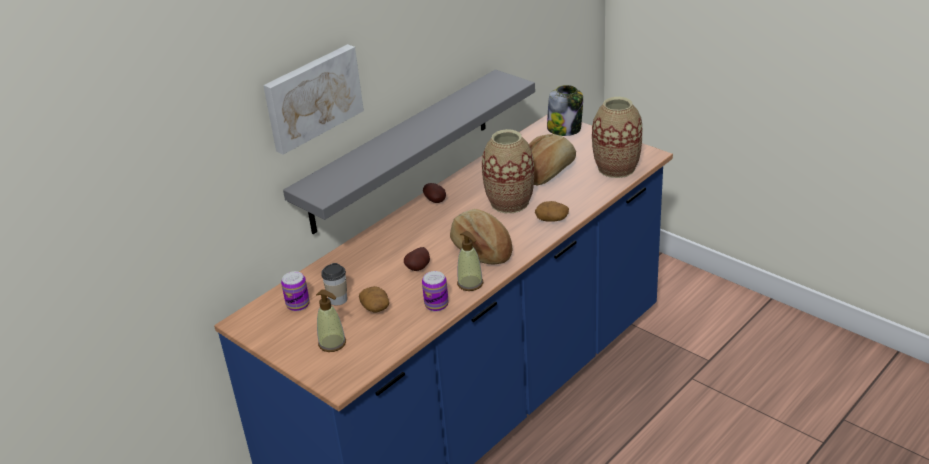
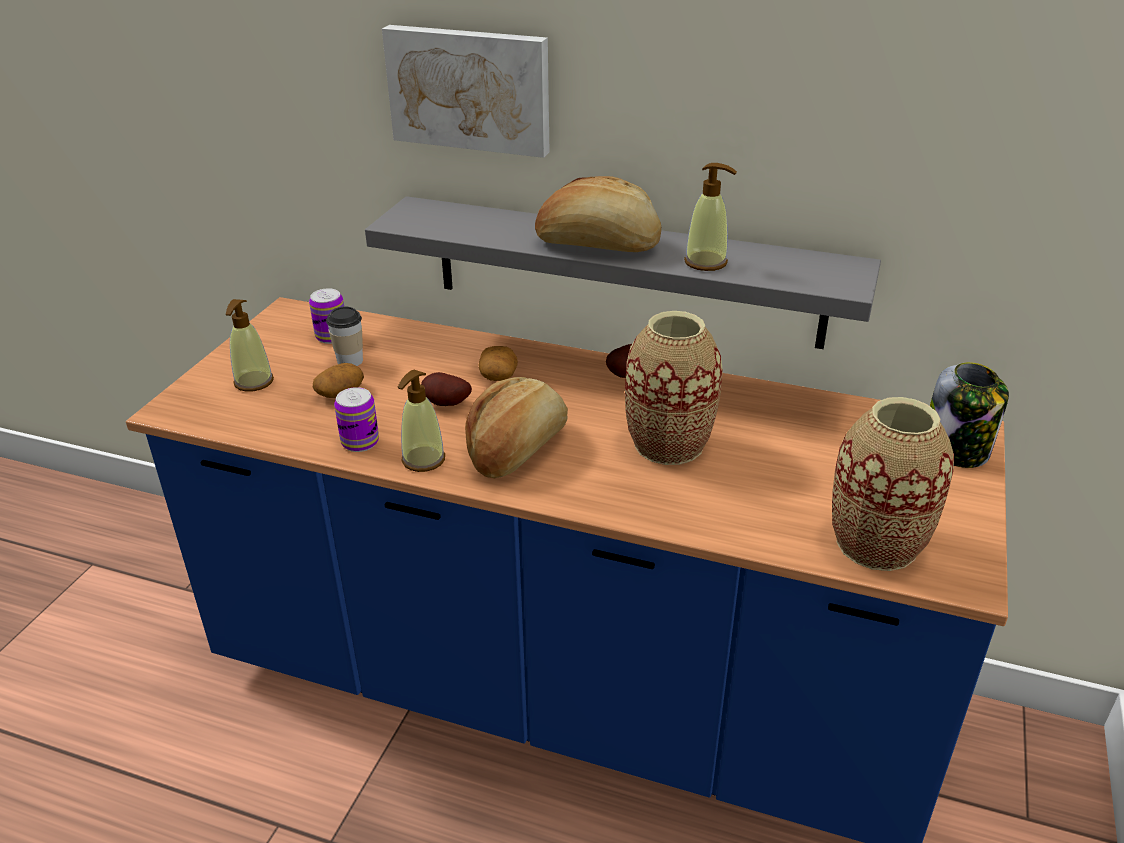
camera: 65 degrees right, 0 degrees up
(463, 111) = (706, 262): none -> soap dispenser
(549, 172) = (795, 464): bread -> bread (598, 245)
(552, 219) = (648, 501): potato -> potato (498, 376)

